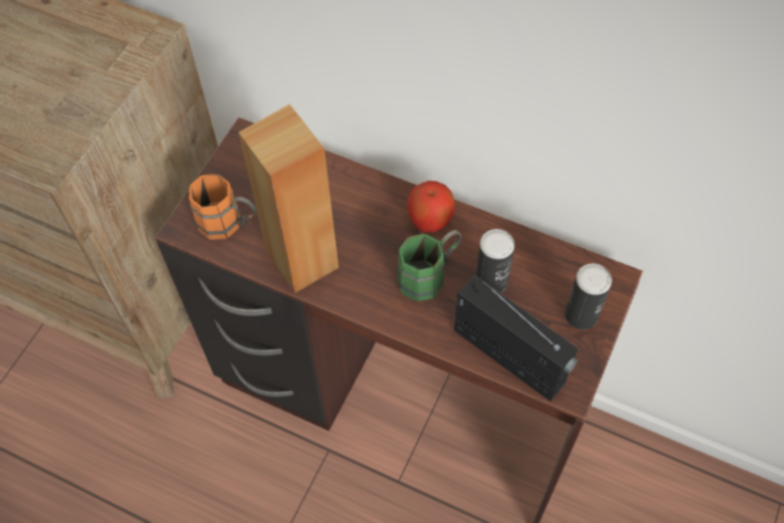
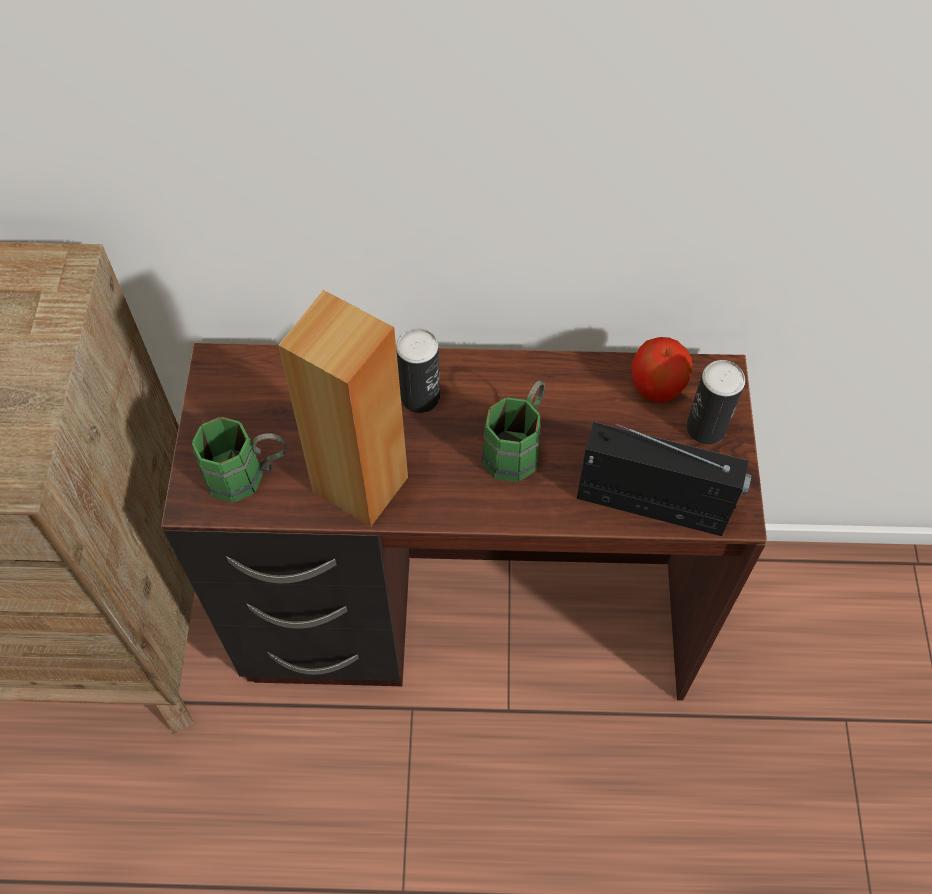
camera: 25 degrees left, 0 degrees up
(229, 224) = (248, 475): orange mug -> green mug
(430, 220) = (486, 383): apple -> apple (657, 386)
(491, 281) = (590, 427): can -> can (420, 397)

